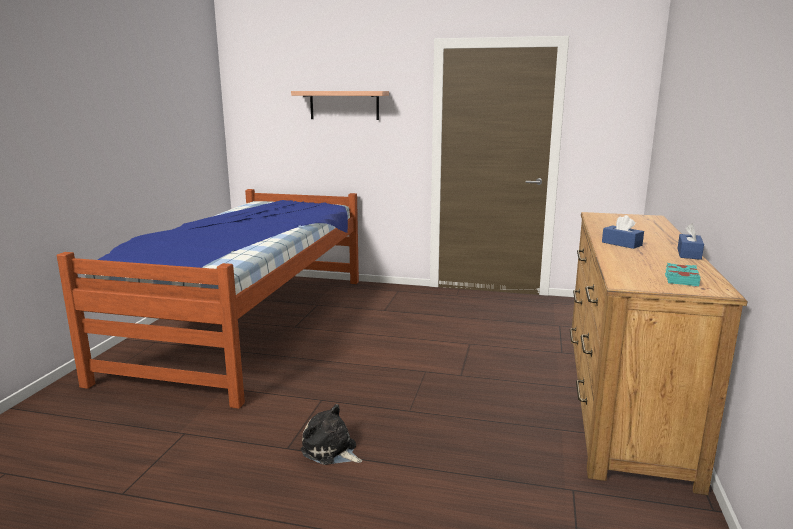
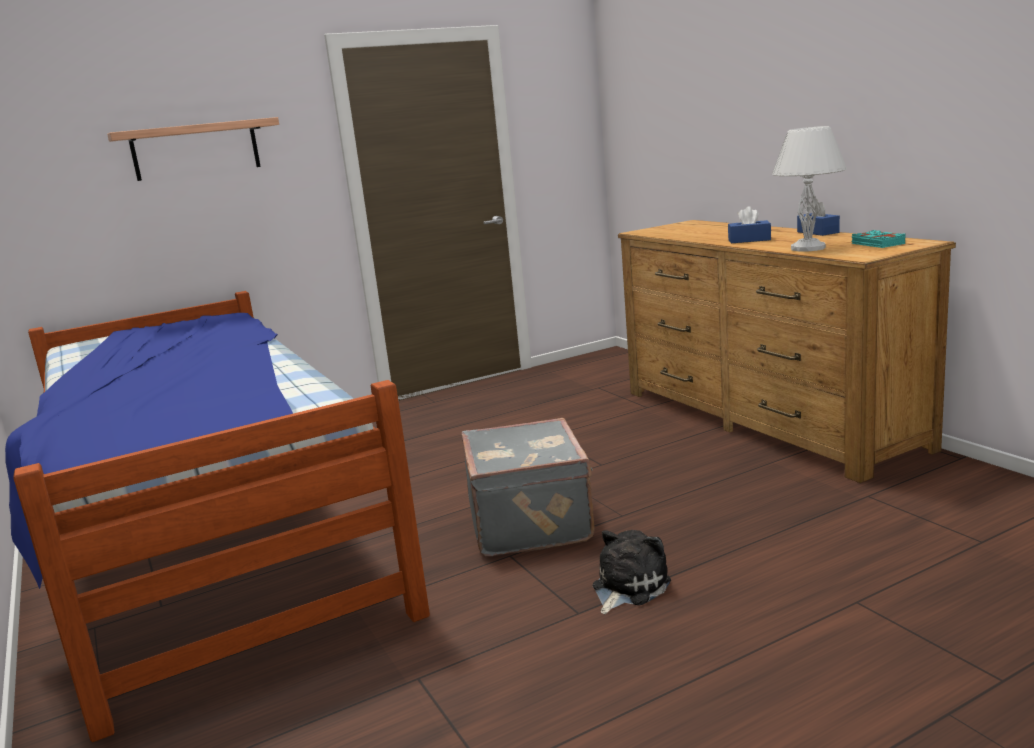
camera: 40 degrees left, 0 degrees up
(331, 450) = (627, 587): plush toy -> plush toy turned 135 degrees clockwise
(364, 388) = (532, 522): none -> grey suitcase
(625, 264) = (809, 248): none -> white table lamp

